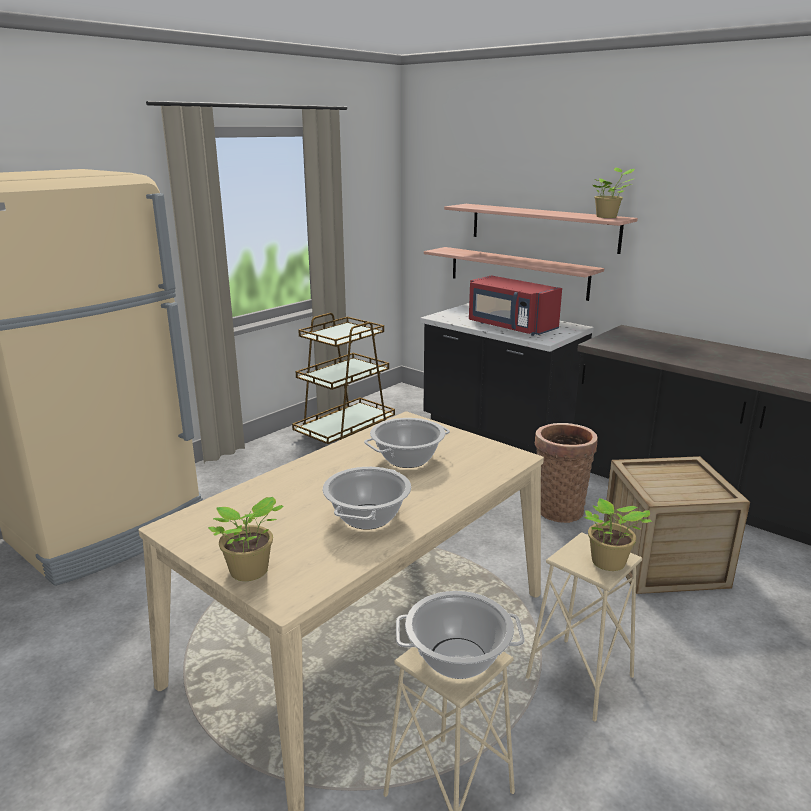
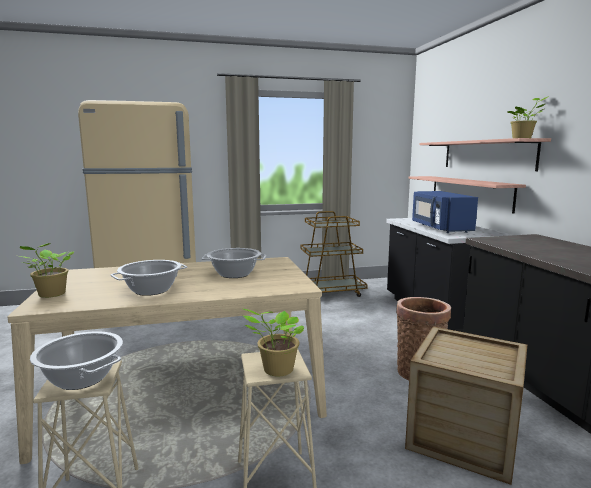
camera: 35 degrees right, 10 degrees down
(510, 327) = (440, 228): red microwave -> blue microwave

